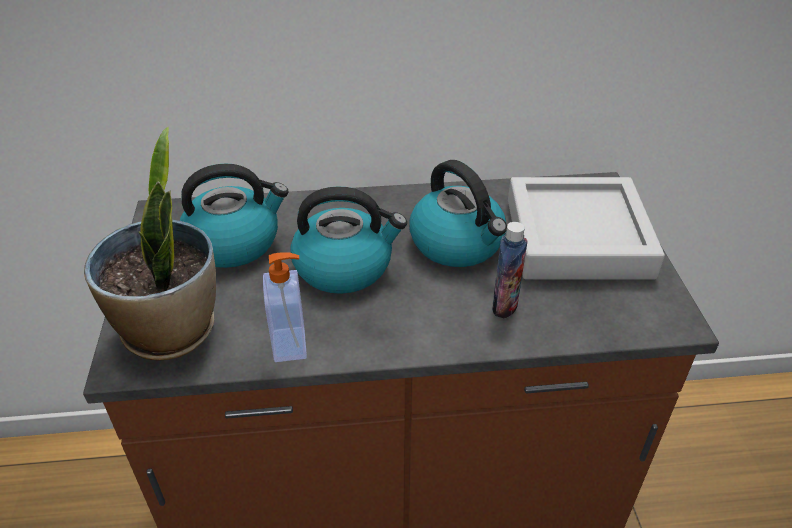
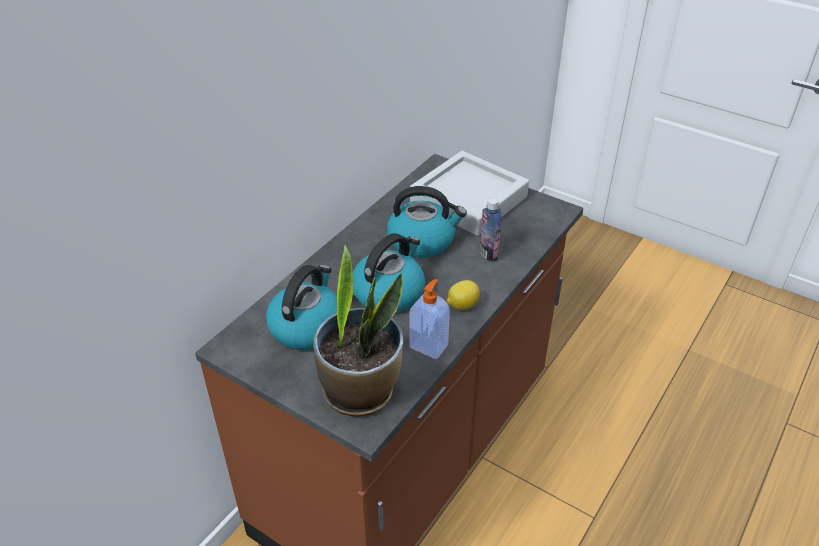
camera: 50 degrees left, 0 degrees up
(388, 333) = (462, 305): none -> lemon

